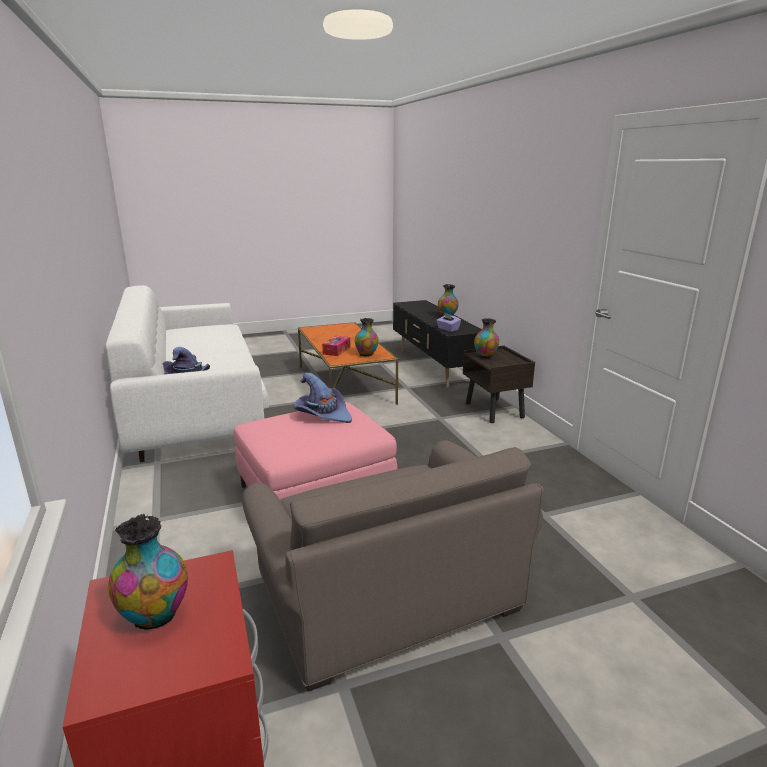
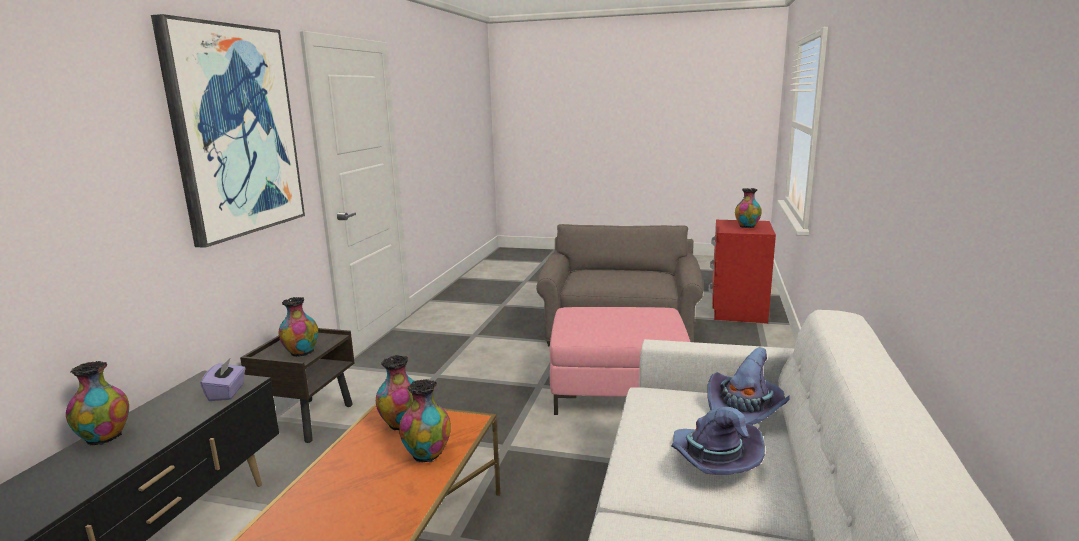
camera: 145 degrees left, 5 degrees down
(323, 414) = (598, 327): purple hat -> purple hat (712, 461)
(336, 350) = (427, 454): tissue box -> vase
(538, 204) = (234, 131): none -> picture

